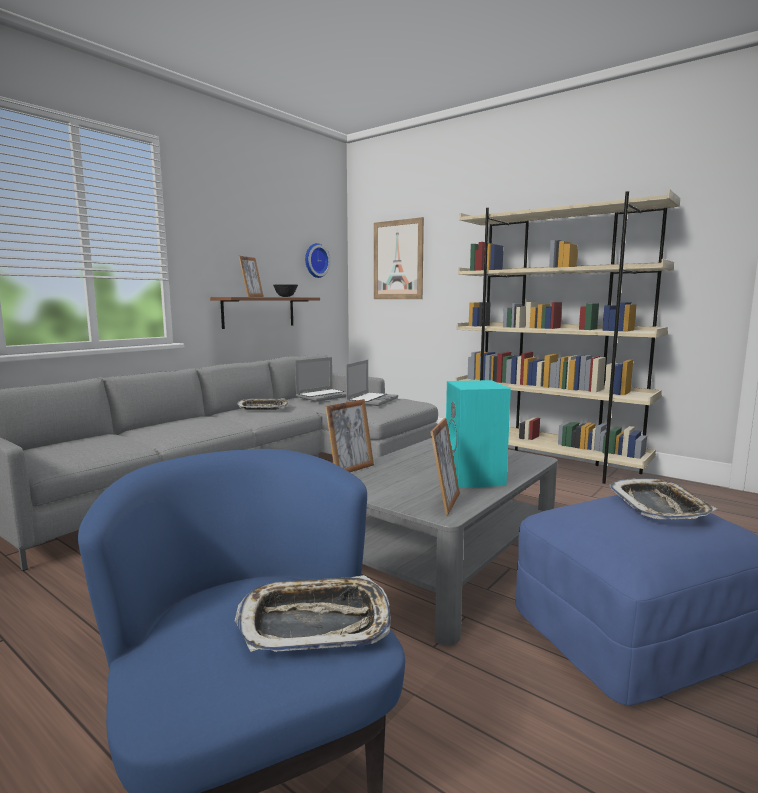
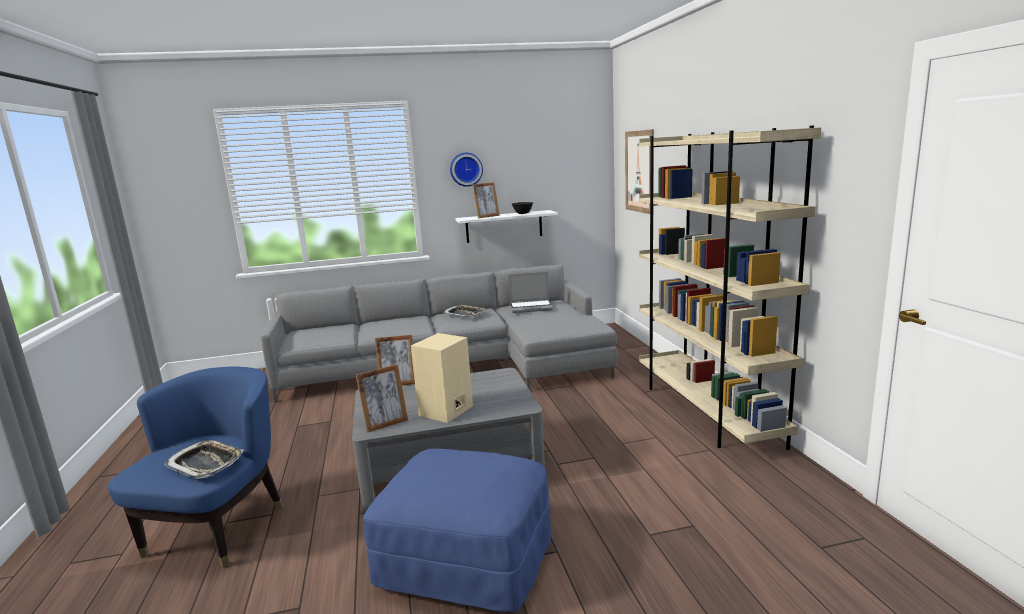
camera: 40 degrees right, 5 degrees up
(259, 312) = (504, 226): brown shelf -> white shelf
(315, 260) = (569, 173): wall clock -> wall clock (466, 169)
(372, 400) = (556, 318): laptop -> none
(476, 478) = (446, 411): turquoise speaker -> beige speaker
(658, 506) = (472, 468): tray -> none

